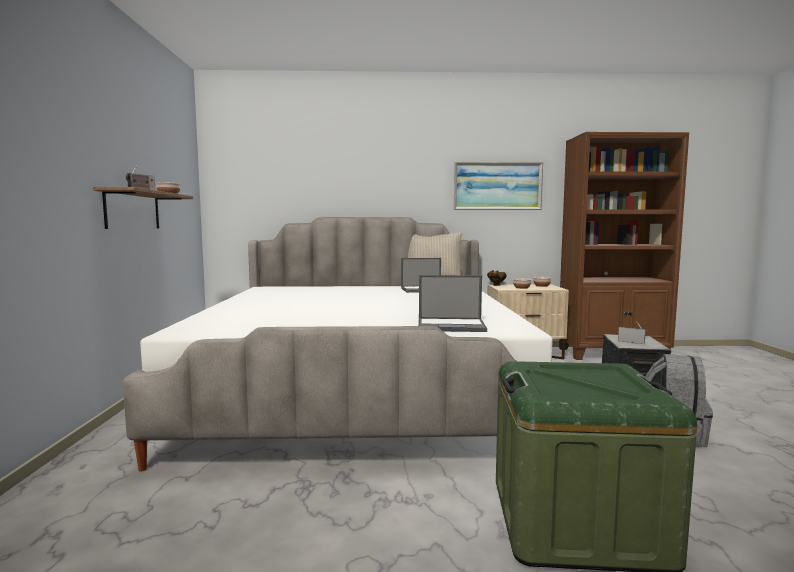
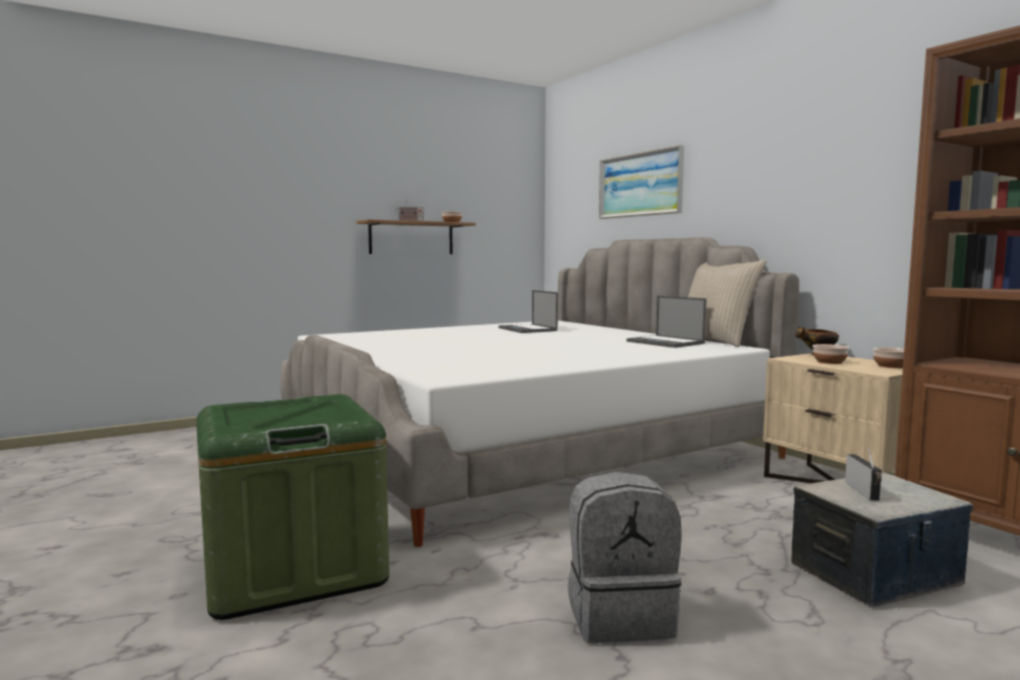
camera: 60 degrees right, 0 degrees up
(452, 326) = (436, 364): laptop -> laptop (528, 329)
(497, 186) = (845, 177): picture -> picture (640, 185)

